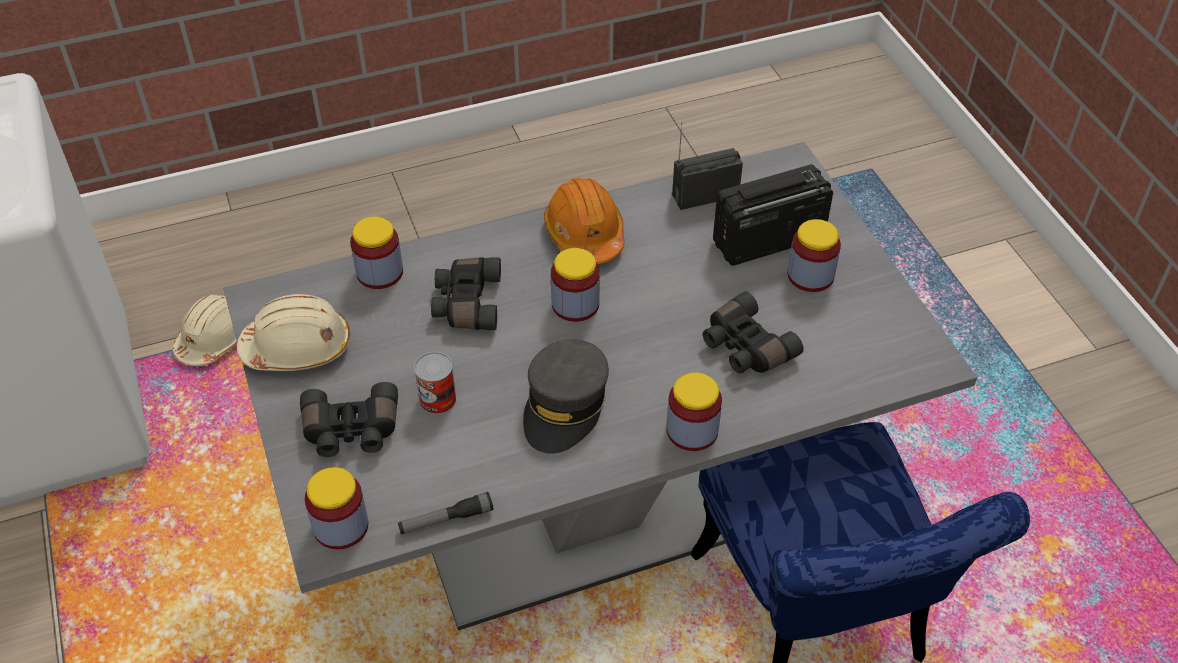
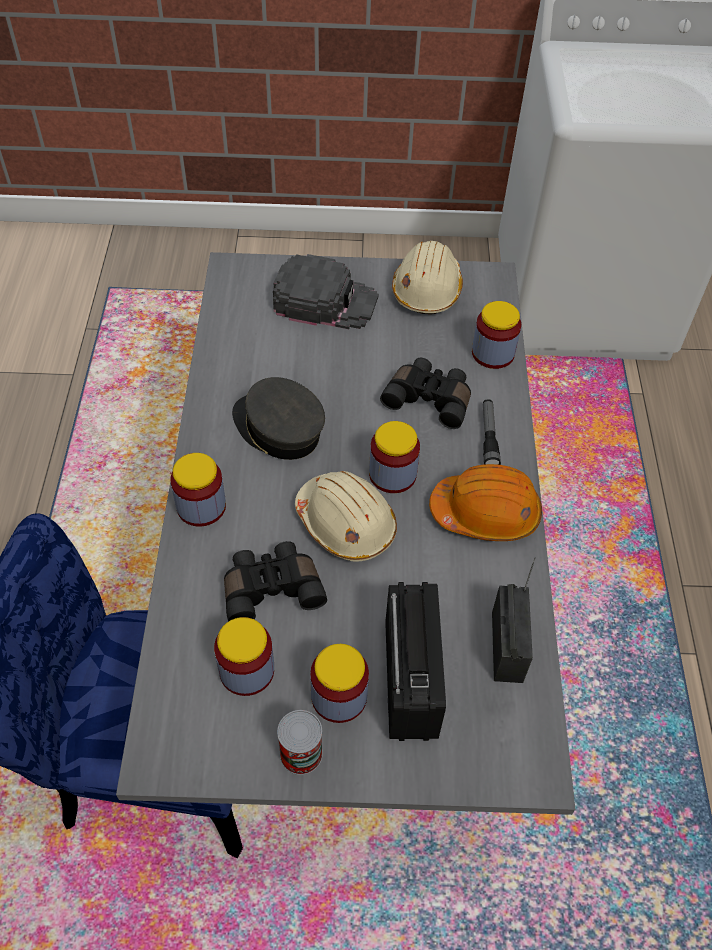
camera: 110 degrees right, 5 degrees up
(213, 339) = (632, 410): beige hard hat -> beige hard hat (346, 524)
(341, 526) = (243, 278): jar -> jar (247, 670)
(351, 431) = (325, 300): black binoculars -> black cap
(437, 399) = (330, 354): can -> can (301, 753)
(446, 520) = (213, 331): flashlight -> flashlight (488, 437)

